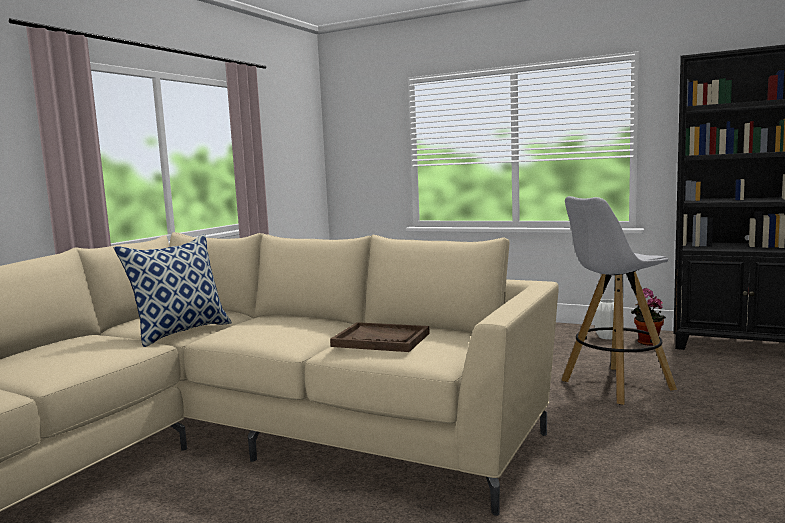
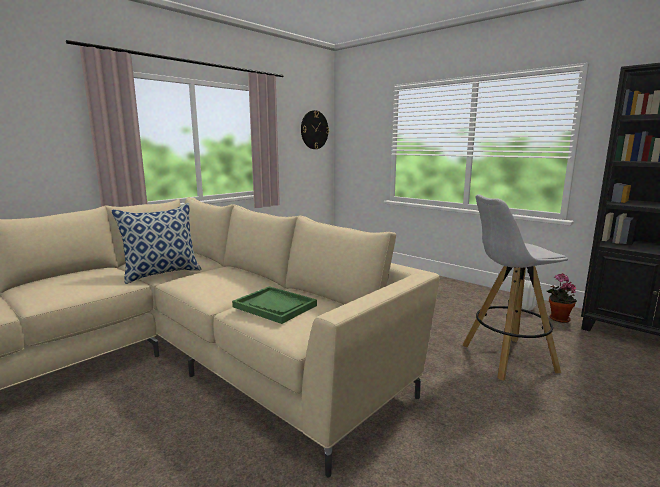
camera: 15 degrees right, 5 degrees up
(301, 138) = (314, 130): none -> wall clock
(381, 340) = (275, 306): brown tray -> green tray

